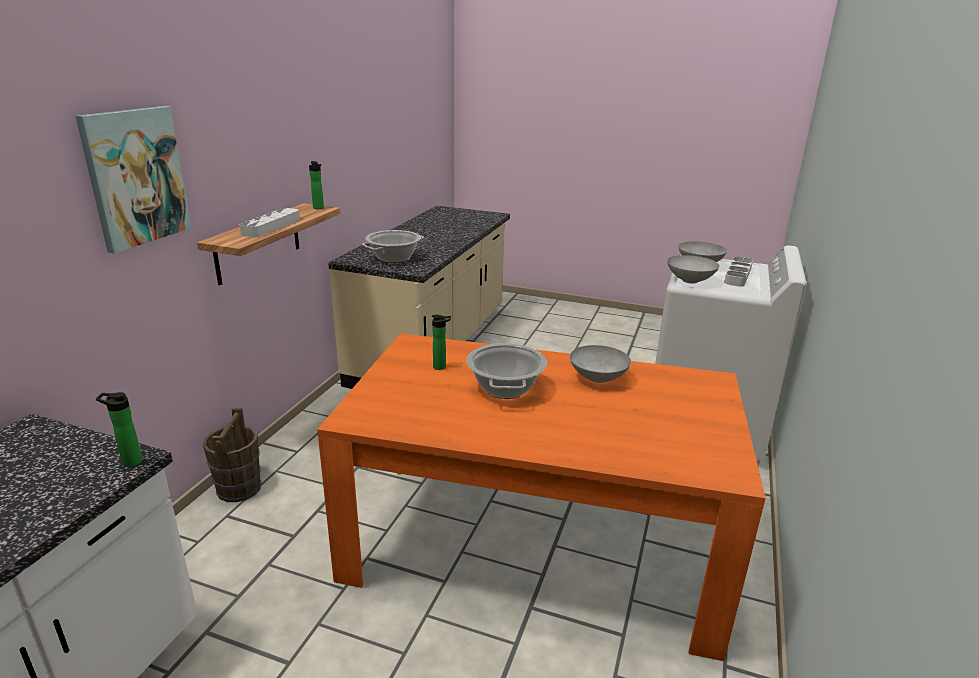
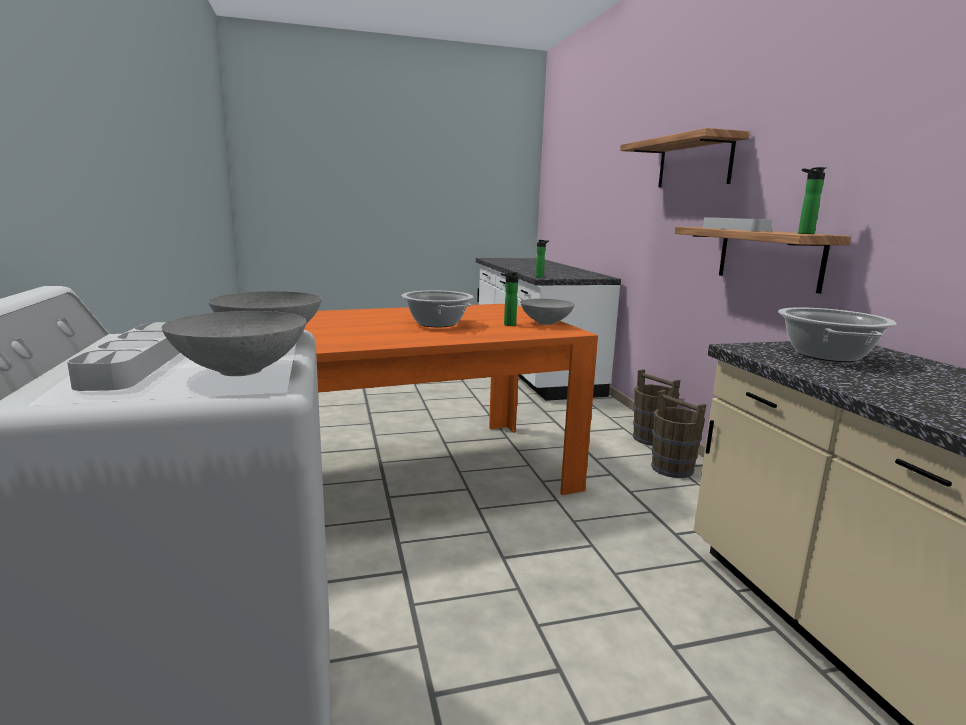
camera: 145 degrees right, 10 degrees down
(136, 177) = (694, 163): picture -> shelf
(303, 451) = (672, 469): none -> brown bucket
(599, 378) = (365, 336): grey bowl -> grey bowl (545, 323)

